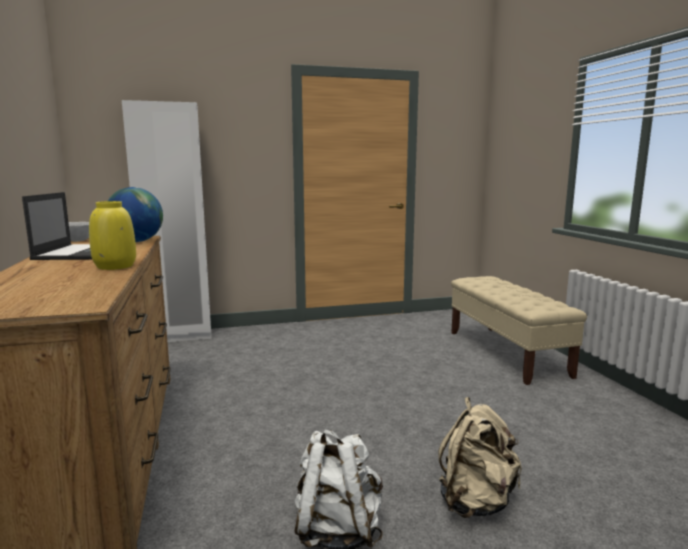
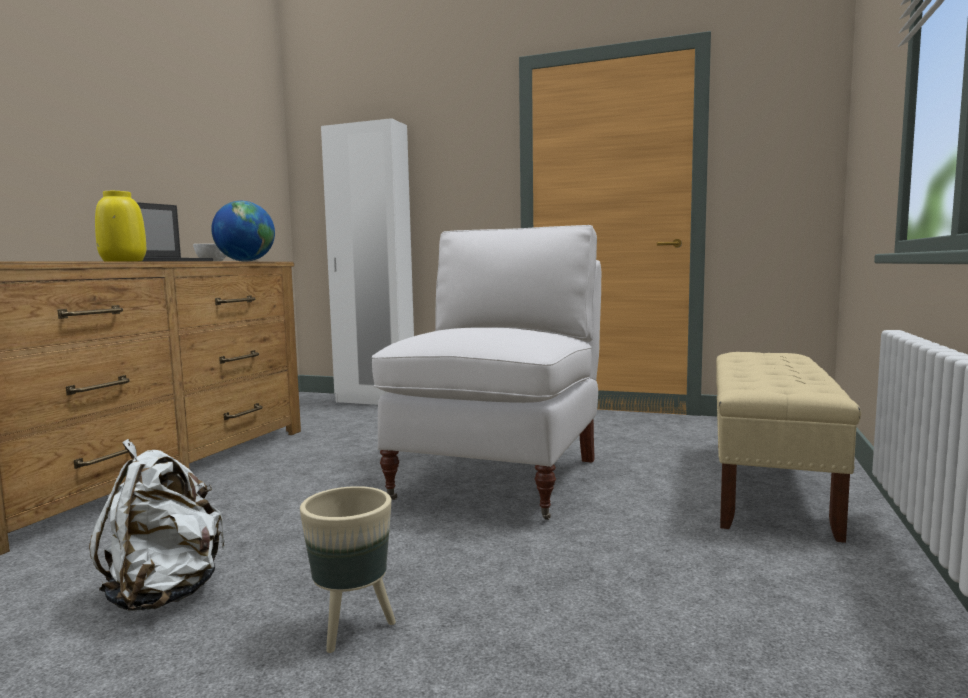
camera: 35 degrees right, 5 degrees down
(381, 383) = (500, 478): none -> white armchair
(476, 501) = (352, 628): beige backpack -> beige planter

